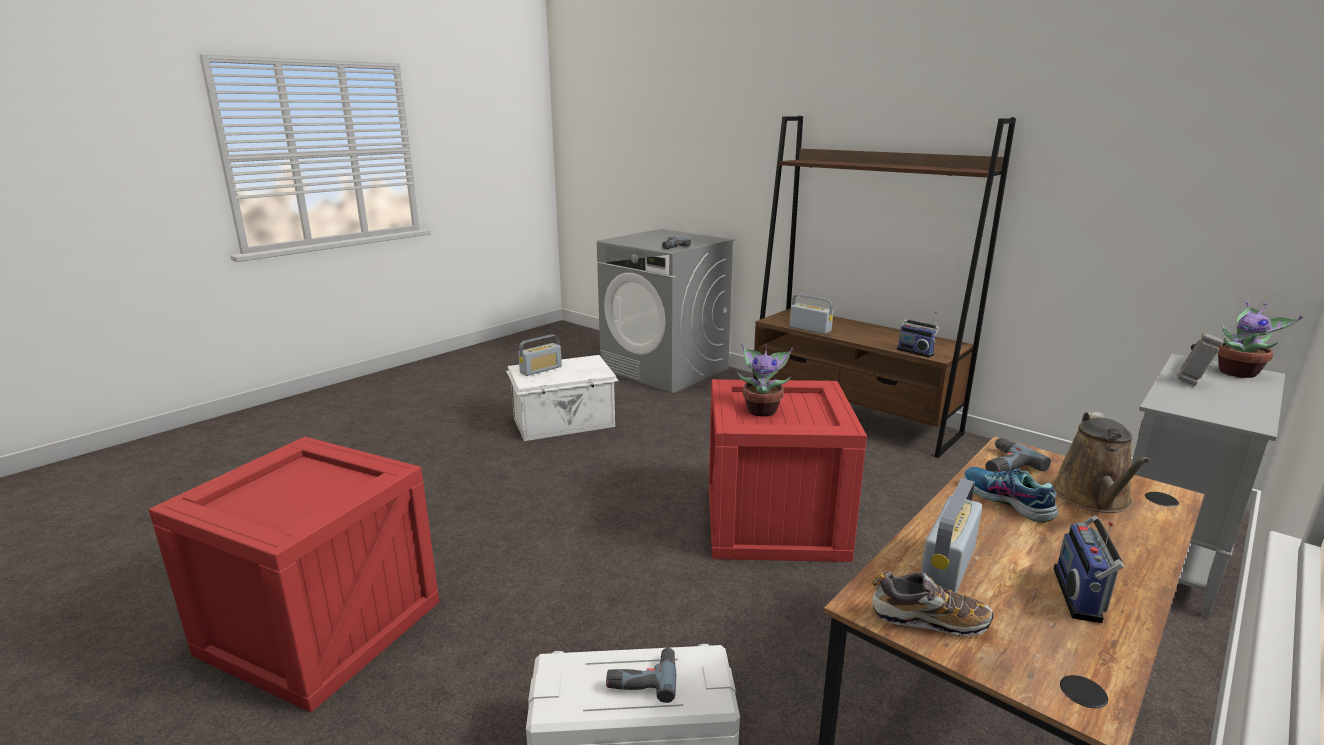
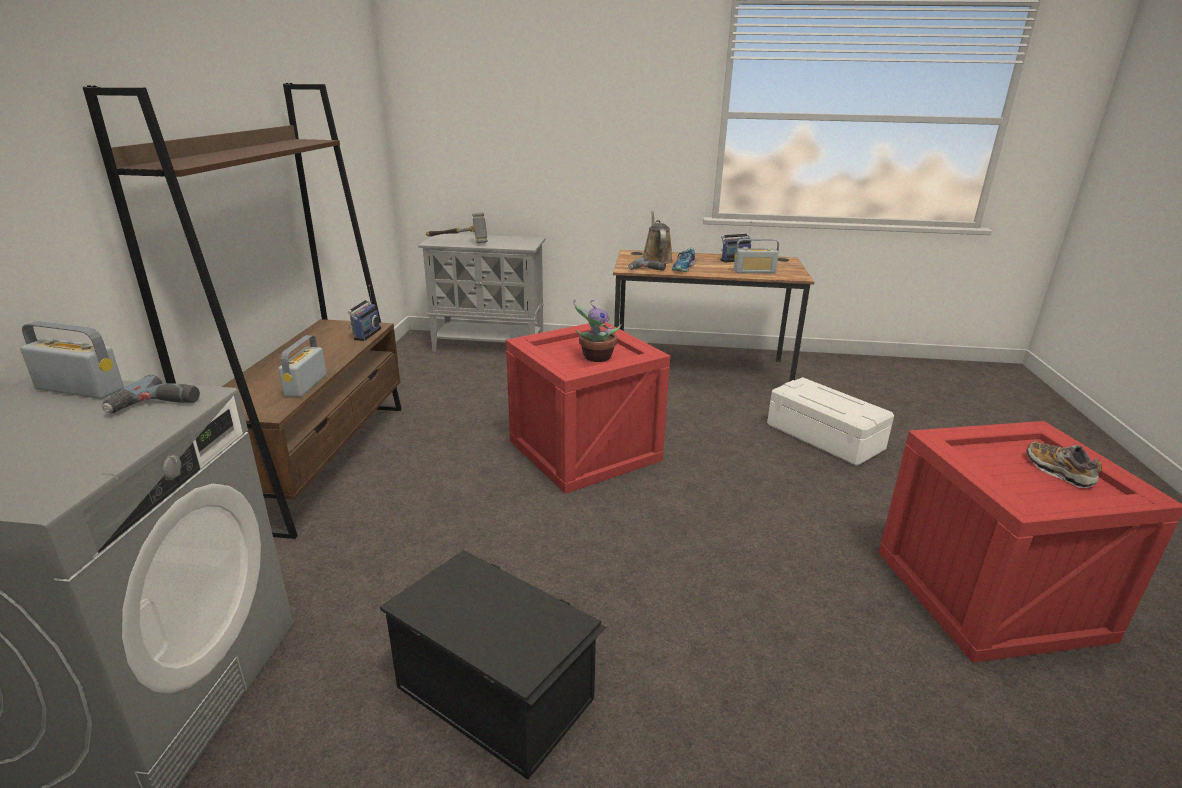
camera: 125 degrees left, 5 degrees up
(541, 369) = (510, 635): radio -> radio (80, 389)
(565, 423) = (495, 690): white storage box -> black storage box
(642, 678) = (826, 396): power drill -> none
(927, 620) = (789, 271): shoe -> shoe (1058, 471)
(1093, 499) = (656, 259): brown watering can -> brown watering can turned 75 degrees counterclockwise
(1239, 373) = (447, 237): potted plant -> none

